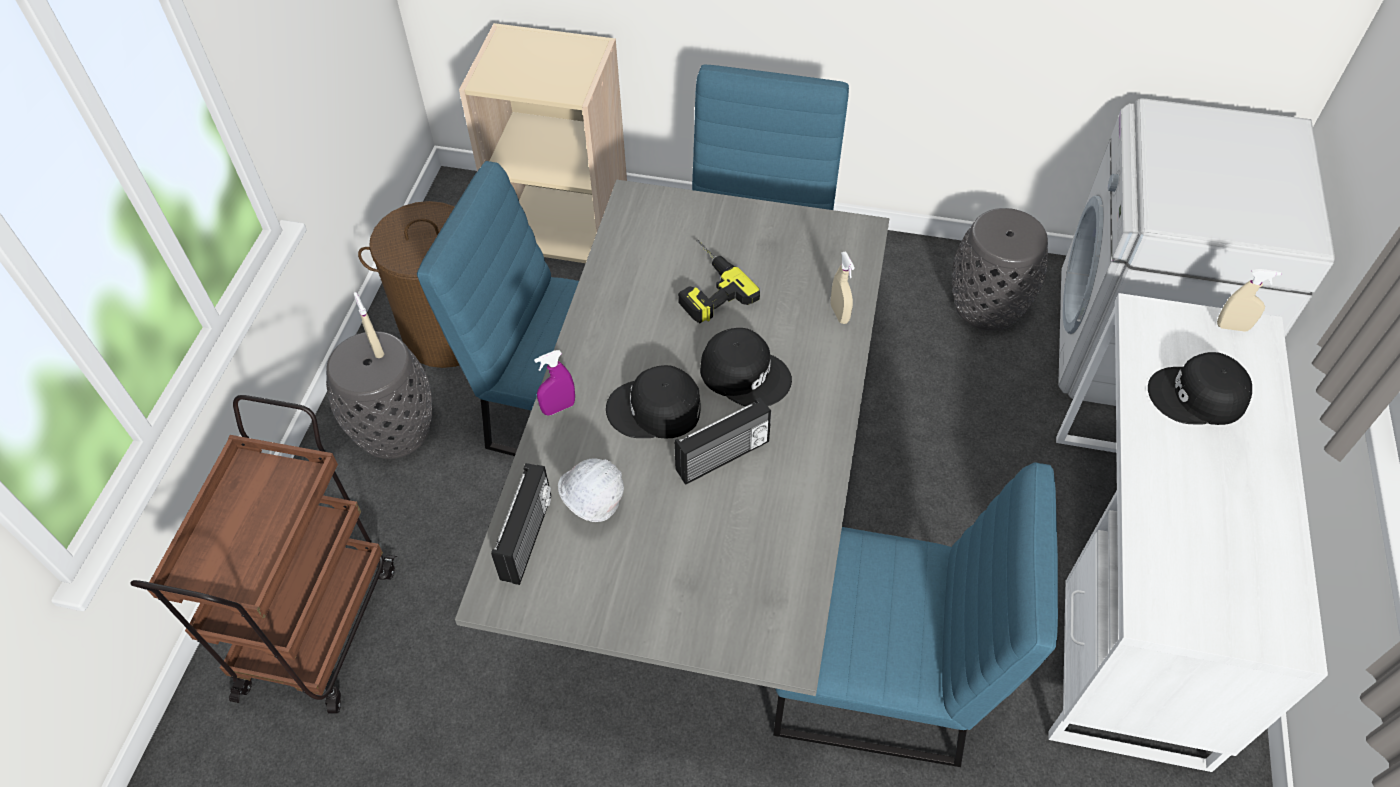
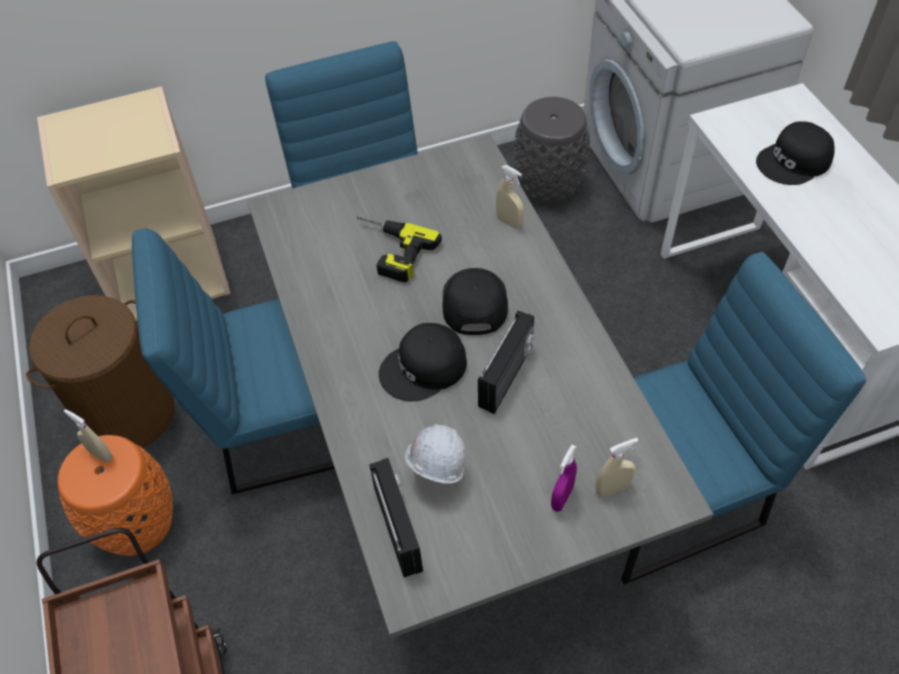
camera: 30 degrees left, 0 degrees up
(394, 430) = (136, 523): grey stool -> orange stool
(558, 408) = (342, 408): purple spray bottle -> purple spray bottle (562, 498)
(745, 373) = (473, 303): black cap -> black cap turned 90 degrees counterclockwise
(1232, 327) = (779, 104): beige spray bottle -> beige spray bottle (612, 489)

